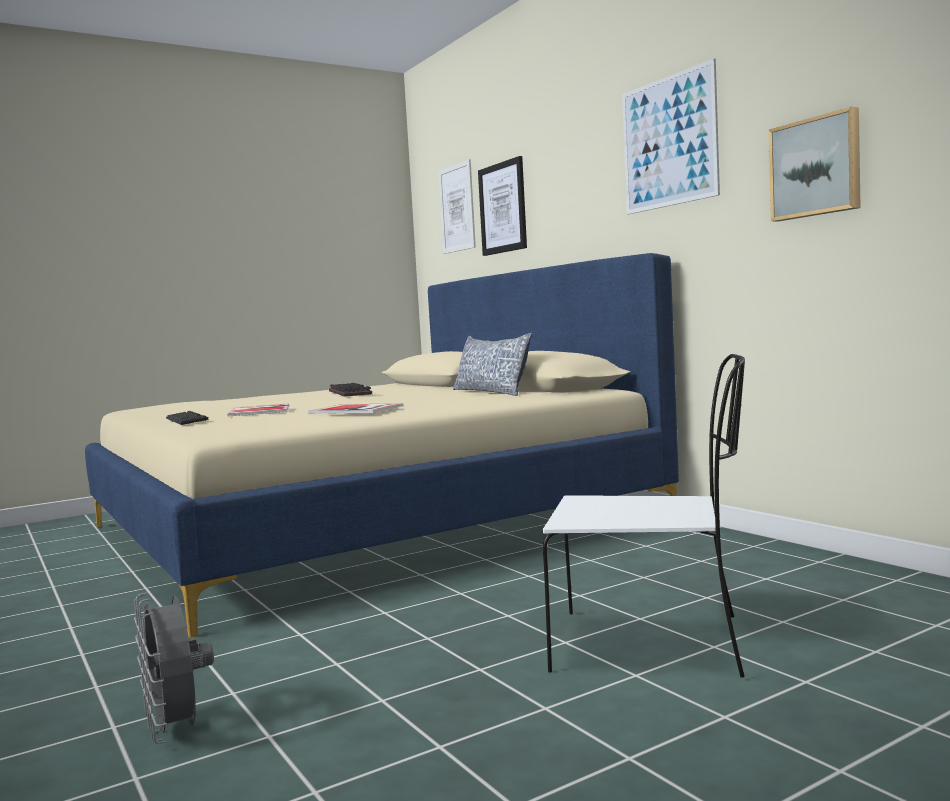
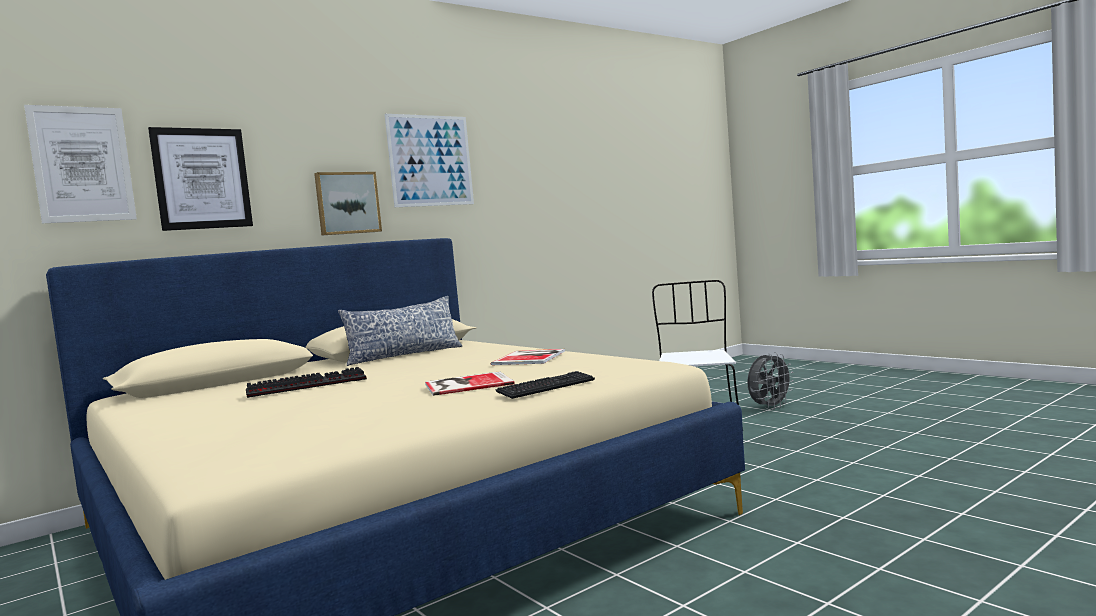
camera: 95 degrees left, 0 degrees up
(176, 732) = (871, 480): grey fan -> grey fan (770, 407)
(816, 167) = (529, 197): picture -> picture (347, 203)

